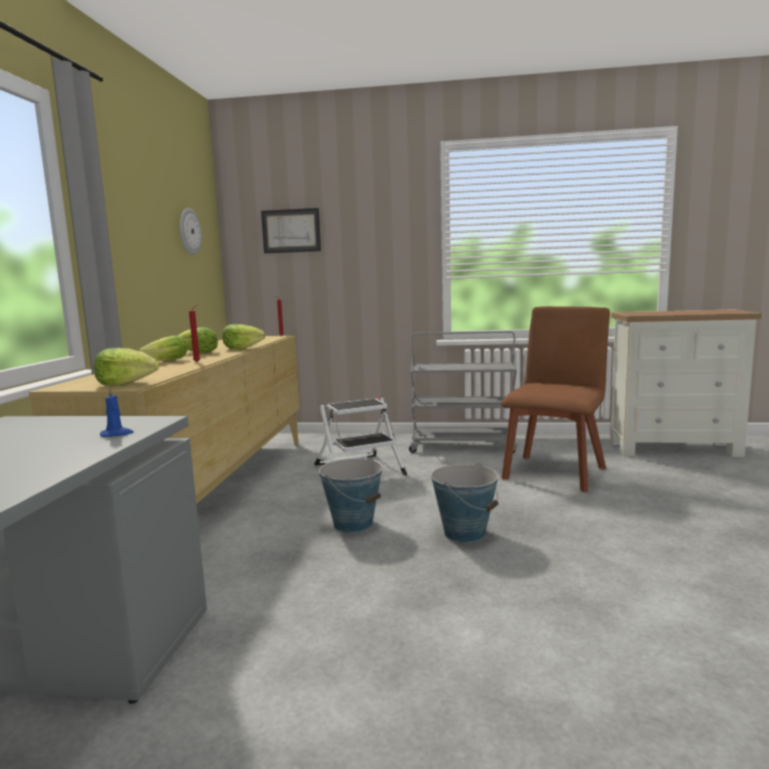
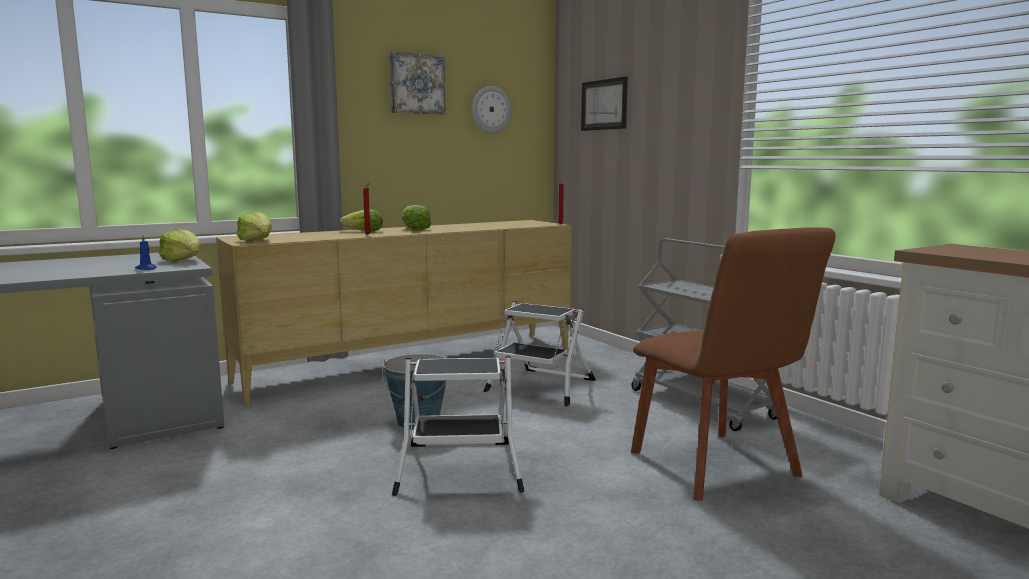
camera: 50 degrees right, 0 degrees up
(143, 200) = (416, 84): none -> picture
(242, 348) = (458, 230): lettuce -> lettuce (183, 260)
(465, 533) = (459, 468): bucket -> step ladder
(555, 471) = (718, 467): brown chair -> brown chair turned 75 degrees clockwise

